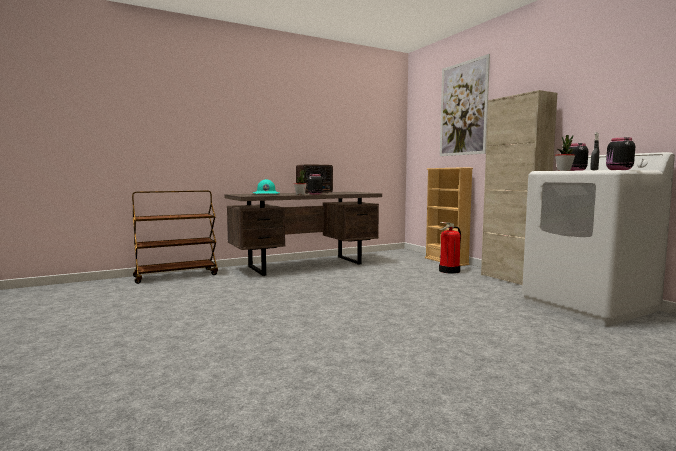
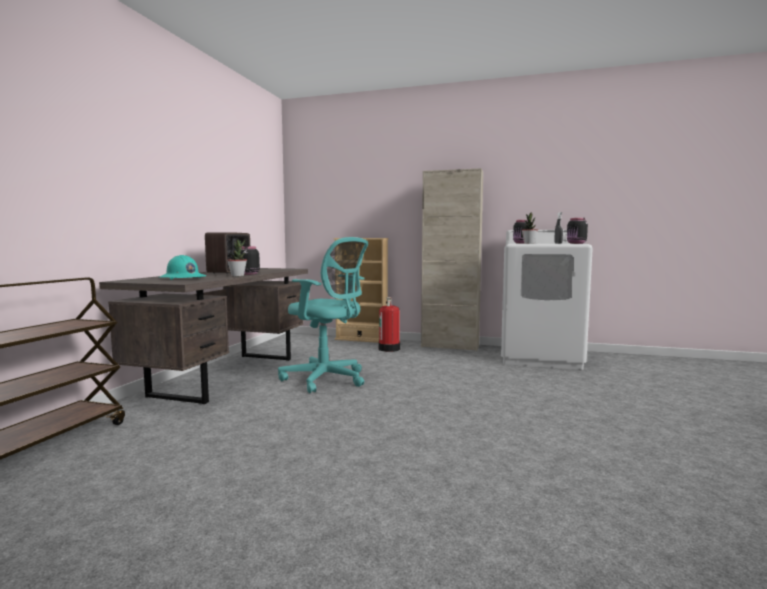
camera: 45 degrees left, 0 degrees up
(351, 279) = (327, 379): none -> turquoise office chair
(463, 109) = (371, 175): picture -> none

